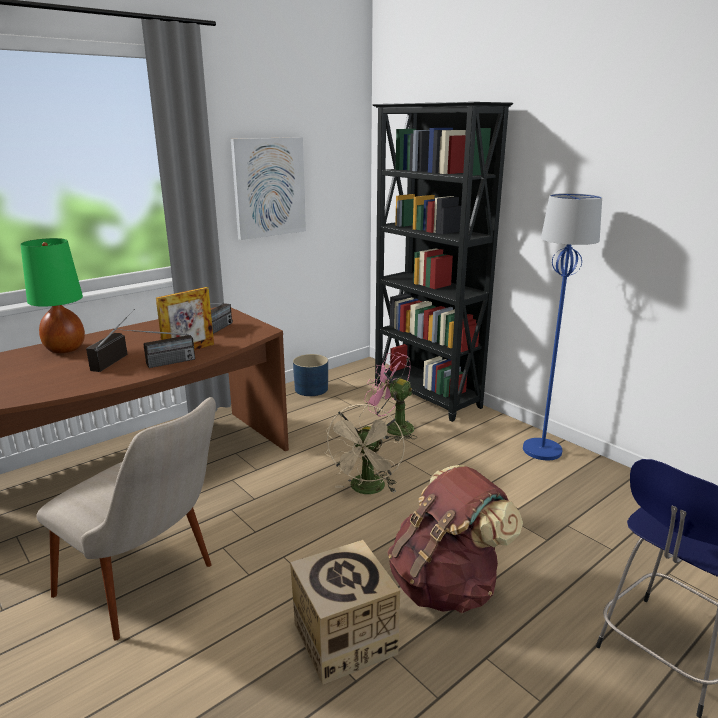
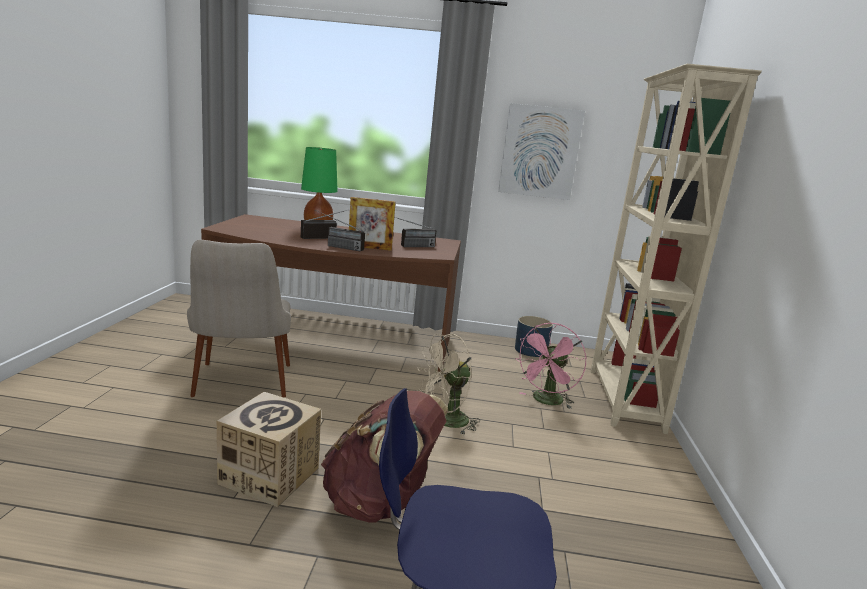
camera: 45 degrees right, 5 degrees down
(392, 428) = (546, 401): pink fan -> pink fan turned 135 degrees counterclockwise
(426, 397) = (623, 400): black bookcase -> beige bookcase
(542, 450) = (665, 494): blue floor lamp -> none

